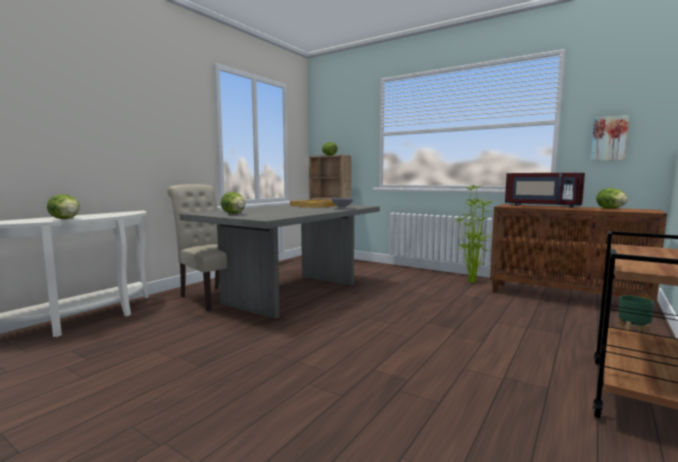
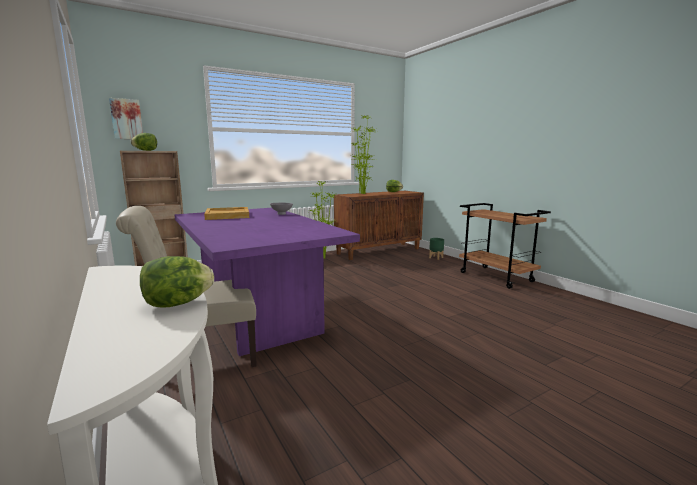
camera: 65 degrees left, 5 degrees up
(234, 213) = (265, 236): lettuce -> none
(292, 293) = (257, 315): grey dining table -> purple dining table
(542, 206) = (363, 194): red microwave -> potted plant
(609, 138) = (377, 148): picture -> picture (126, 119)

